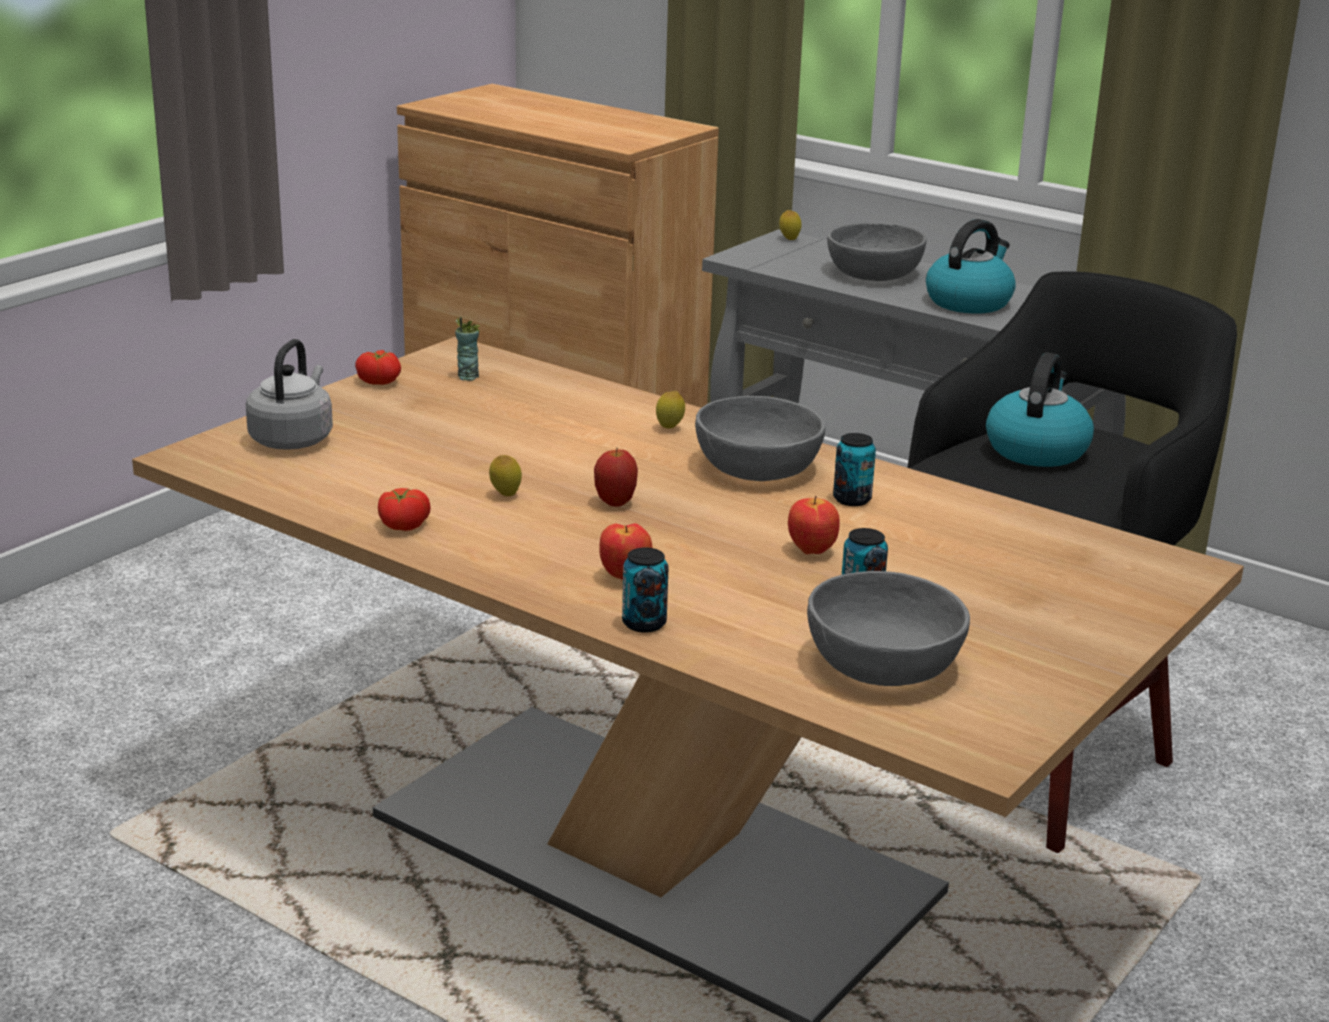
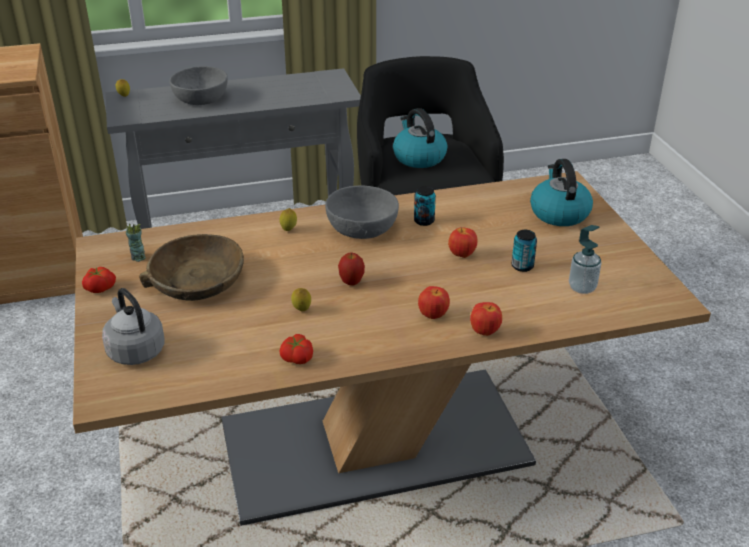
camera: 50 degrees left, 10 degrees up
(471, 421) = (197, 281): none -> brown bowl
(644, 623) = (485, 332): can -> apple
(884, 664) = (582, 288): grey bowl -> soap dispenser
(969, 302) = (268, 95): kettle -> kettle (558, 213)

